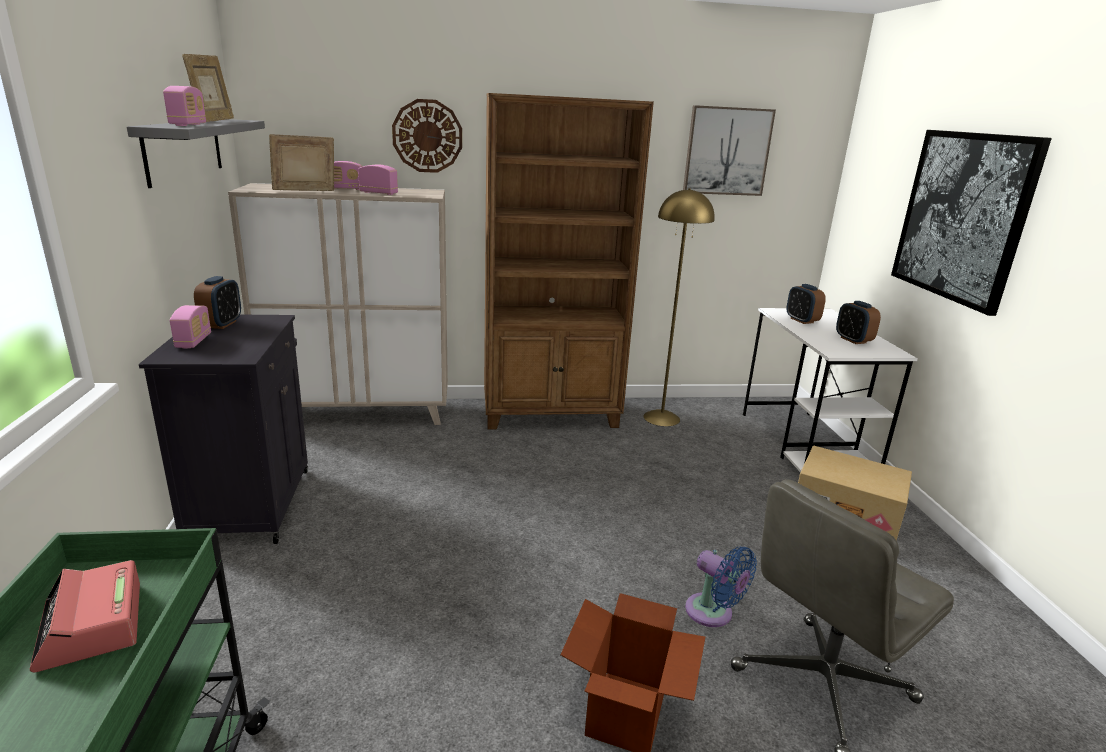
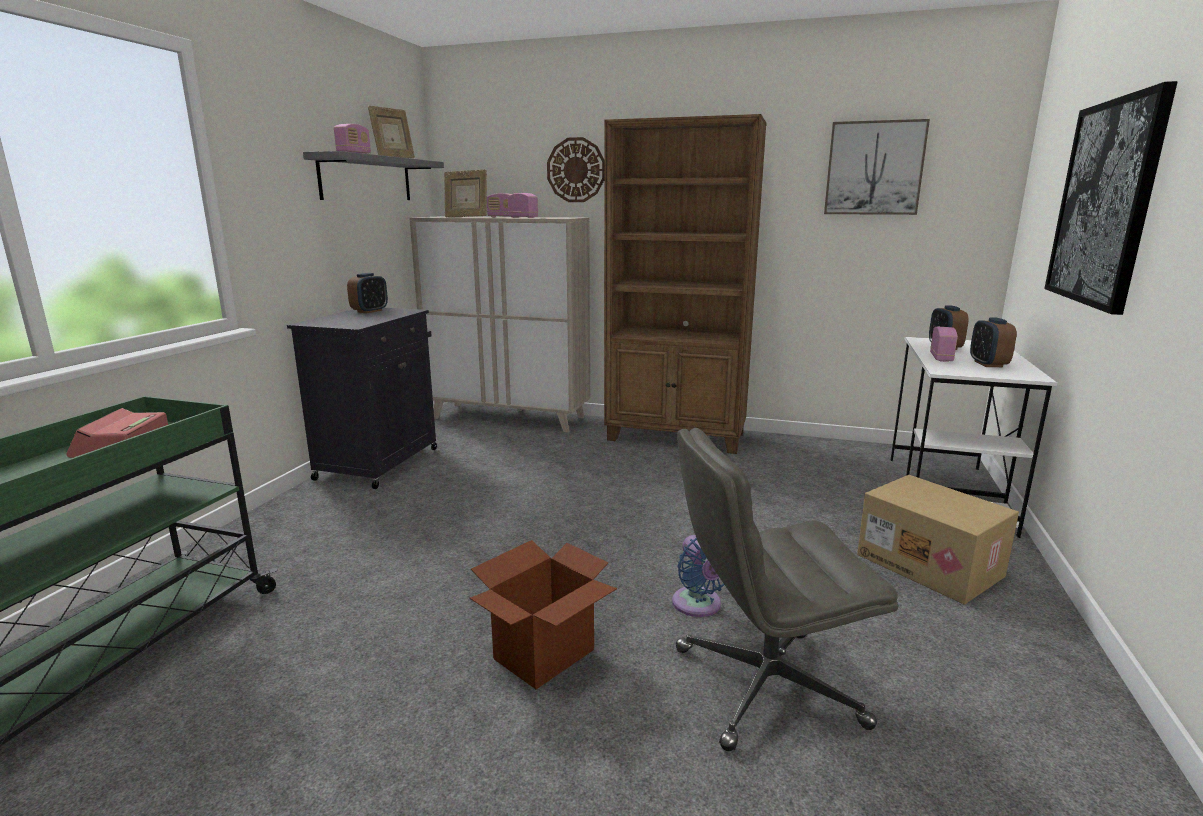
camera: 25 degrees right, 5 degrees down
(194, 341) = (337, 317): radio -> radio (941, 358)
(305, 191) = (466, 217): picture frame -> picture frame turned 150 degrees counterclockwise
(661, 418) = (790, 451): yellow floor lamp -> none

